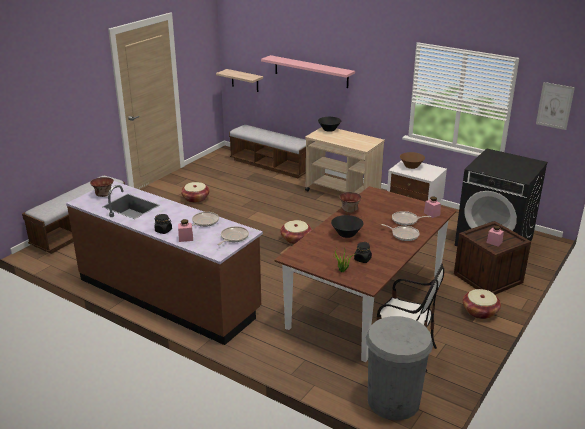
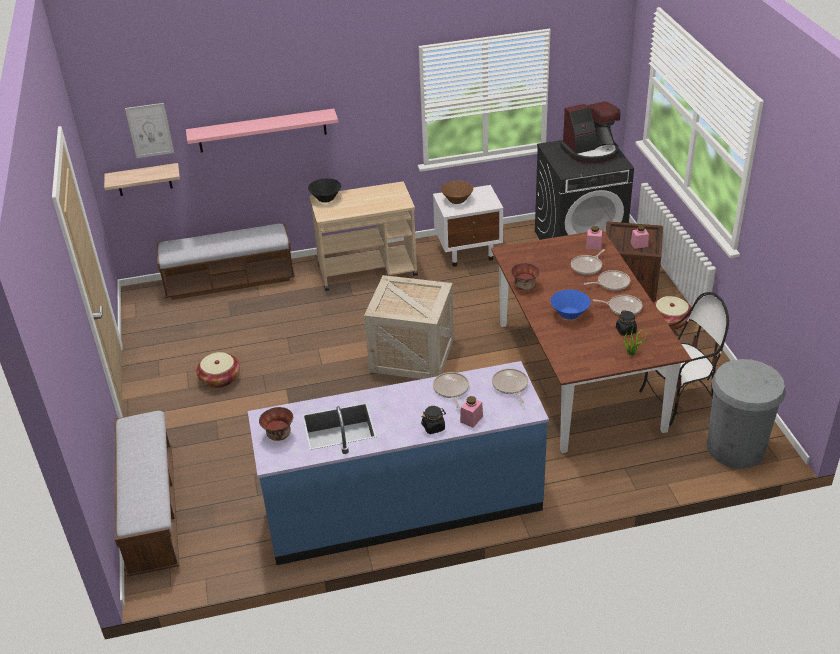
camera: 45 degrees left, 10 degrees up
(168, 295) = (403, 506): brown counter -> blue counter
(296, 239) = (413, 354): basket -> crate
(346, 234) = (569, 314): black bowl -> blue bowl
(385, 249) = (623, 307): none -> frying pan
(515, 165) = (591, 151): none -> coffee machine
(555, 106) = (596, 69): picture -> picture (150, 130)

